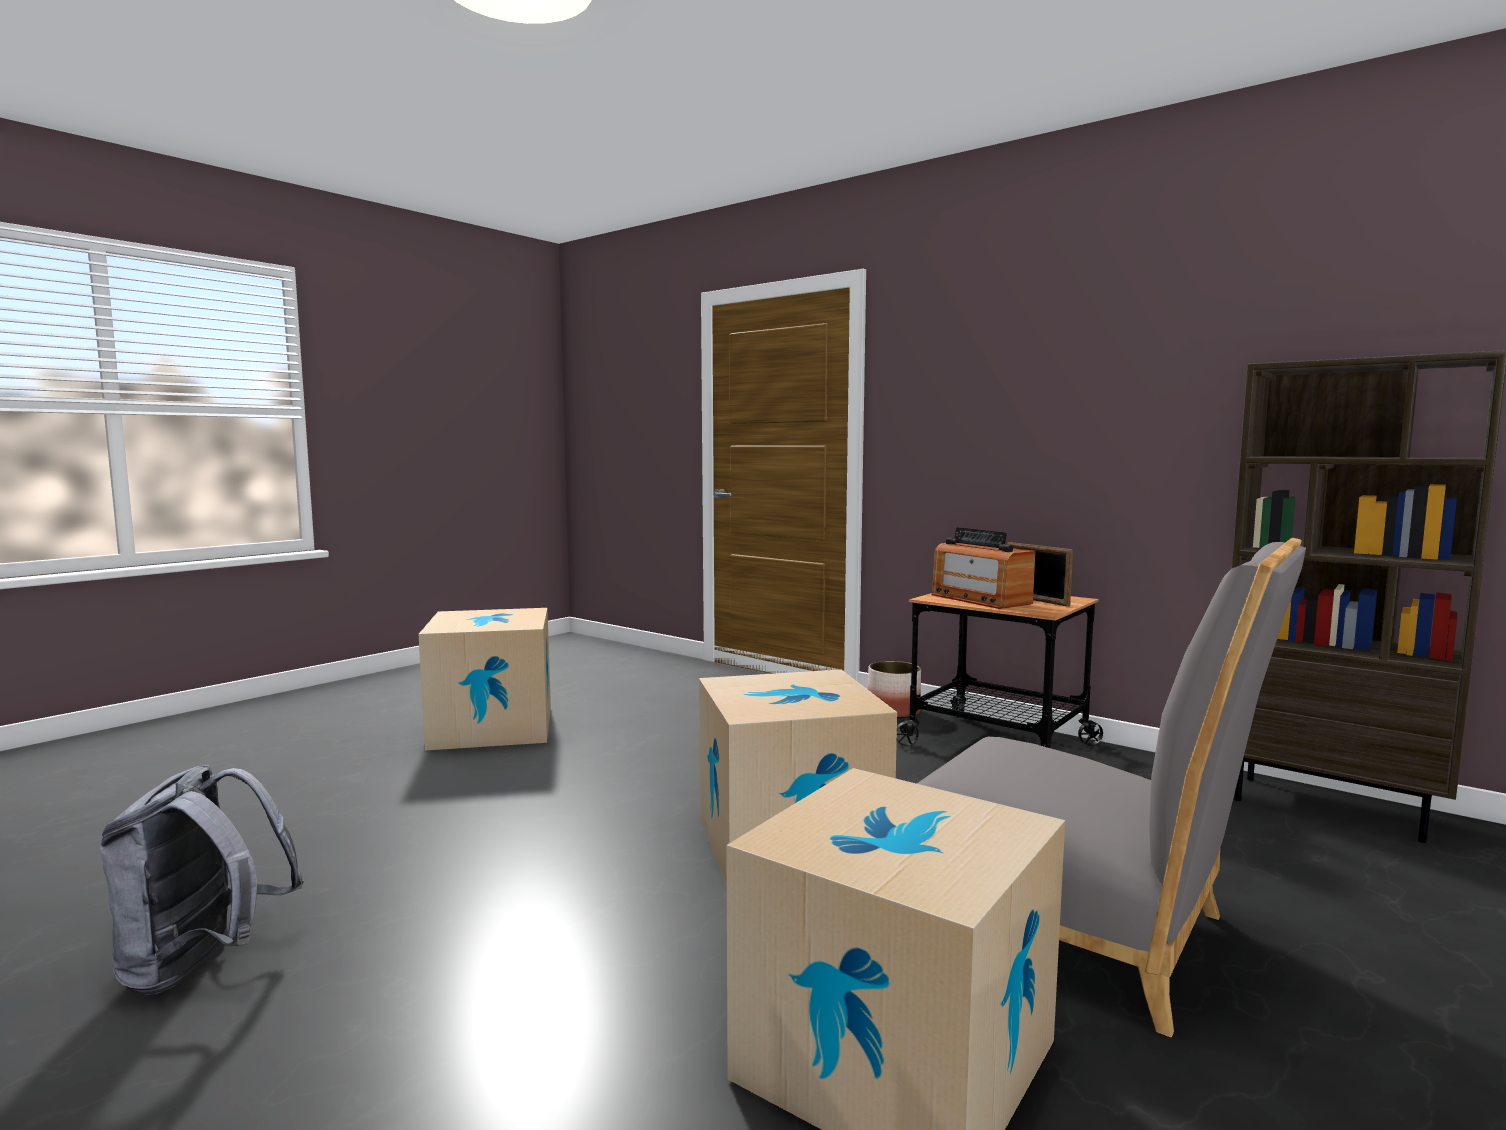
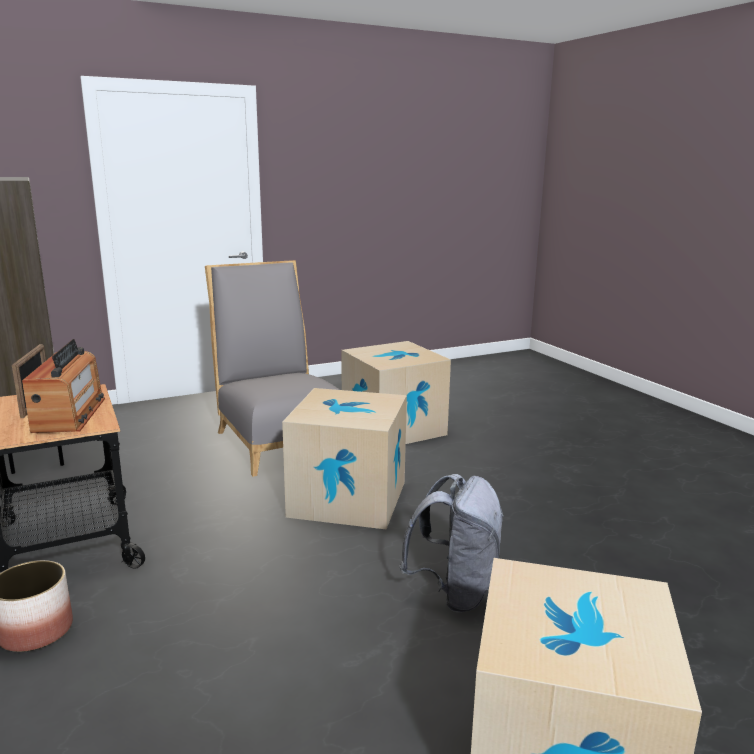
camera: 155 degrees left, 10 degrees up
(203, 965) = (664, 505): grey backpack -> grey backpack (454, 592)

